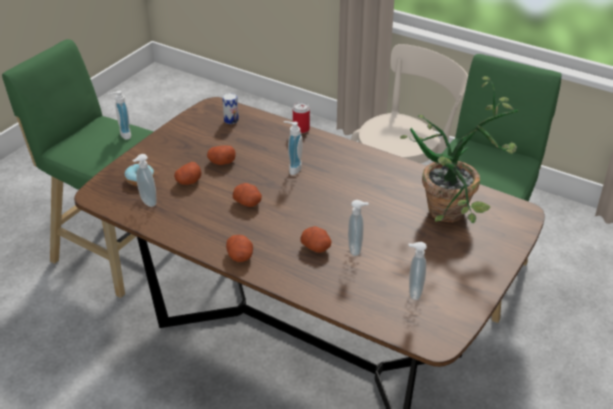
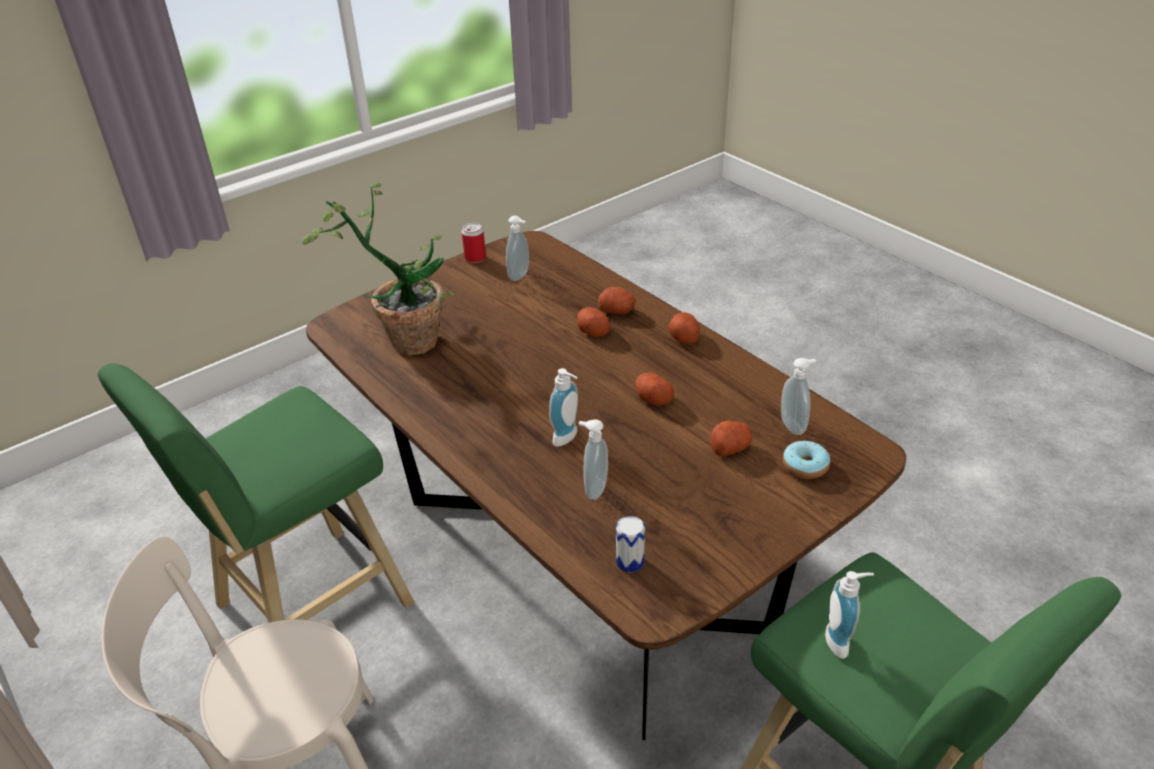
camera: 160 degrees left, 0 degrees up
(221, 162) = (672, 472): potato -> potato (617, 310)
(301, 129) = (516, 511): can -> can (475, 258)
(356, 249) = (549, 321): soap dispenser -> soap dispenser (594, 489)

